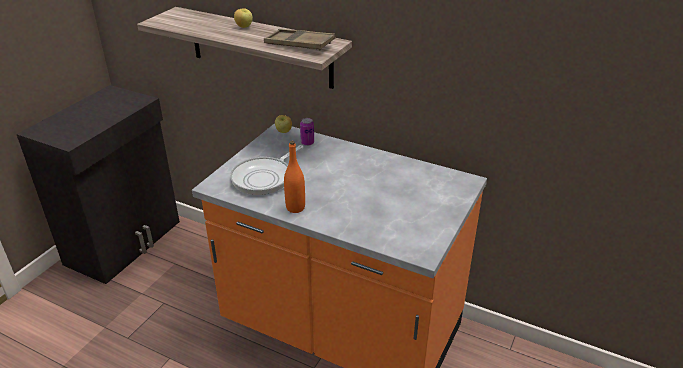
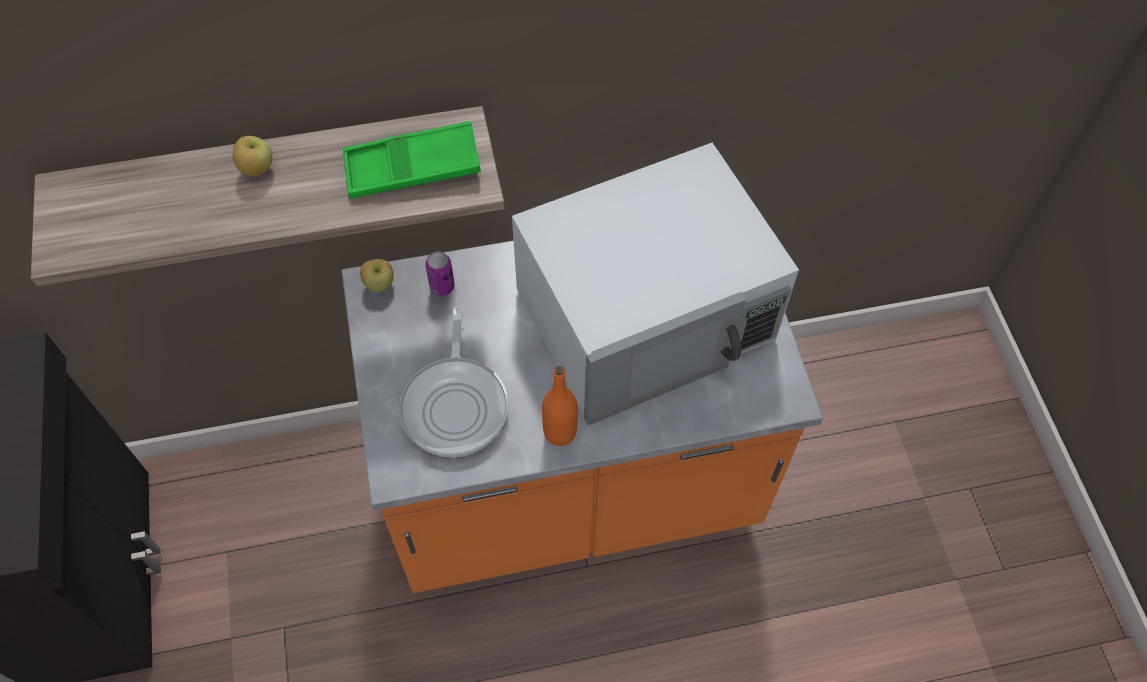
camera: 40 degrees left, 25 degrees up
(299, 44) = (412, 168): brown tray -> green tray
(387, 191) = (647, 315): none -> white microwave

